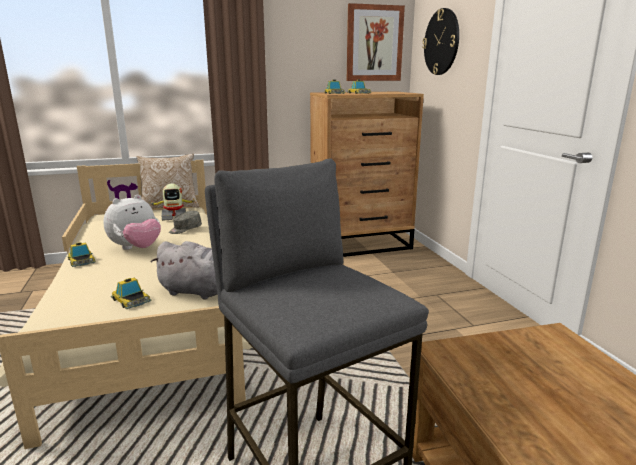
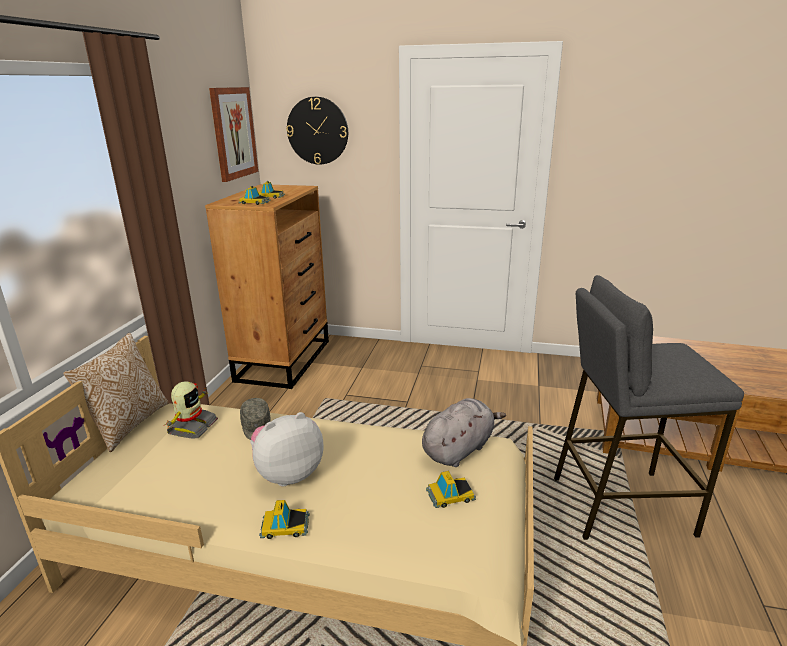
camera: 60 degrees left, 5 degrees up
(136, 248) = (288, 473): plush toy -> plush toy turned 105 degrees counterclockwise

